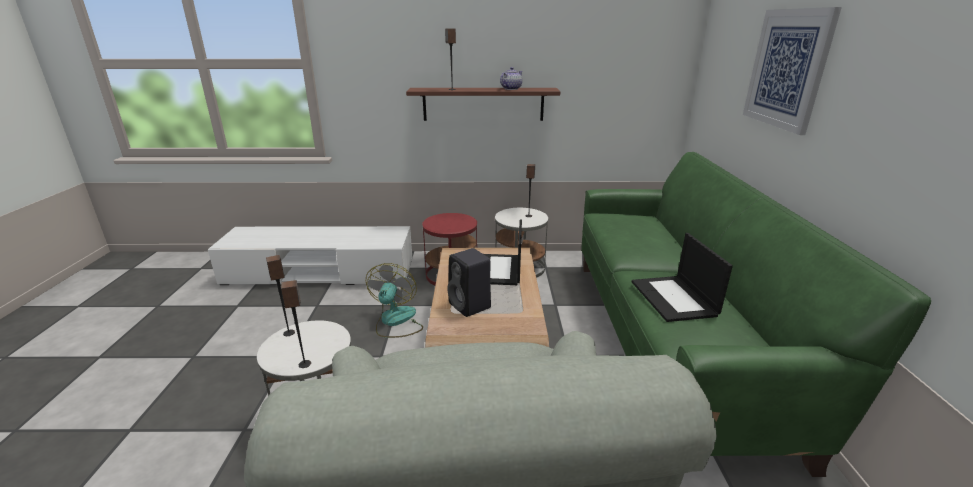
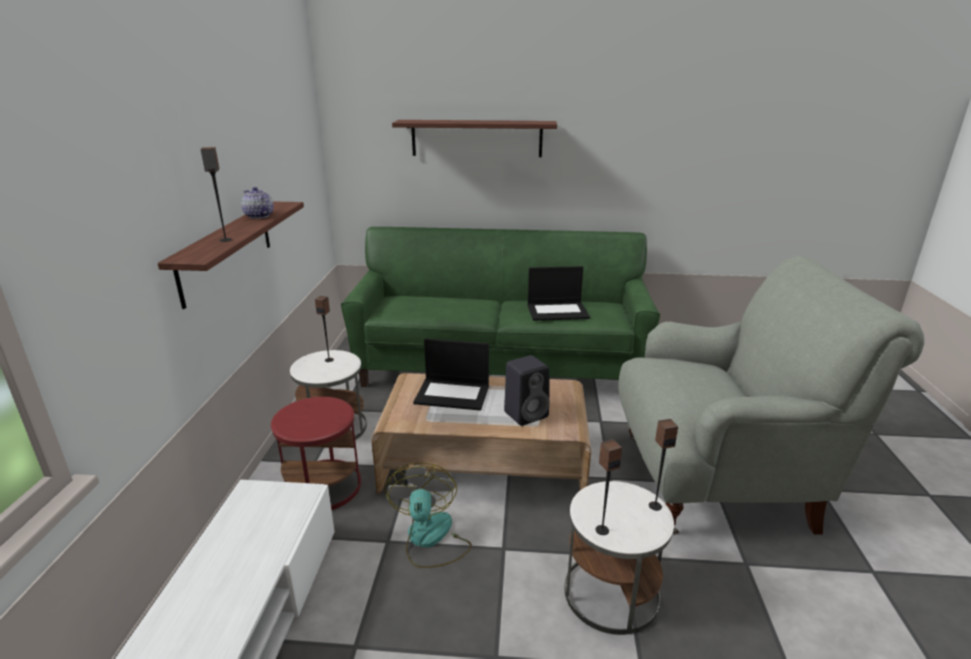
camera: 85 degrees left, 0 degrees up
(395, 321) = (430, 539): fan -> fan turned 75 degrees clockwise
(787, 69) = (476, 138): picture -> shelf

